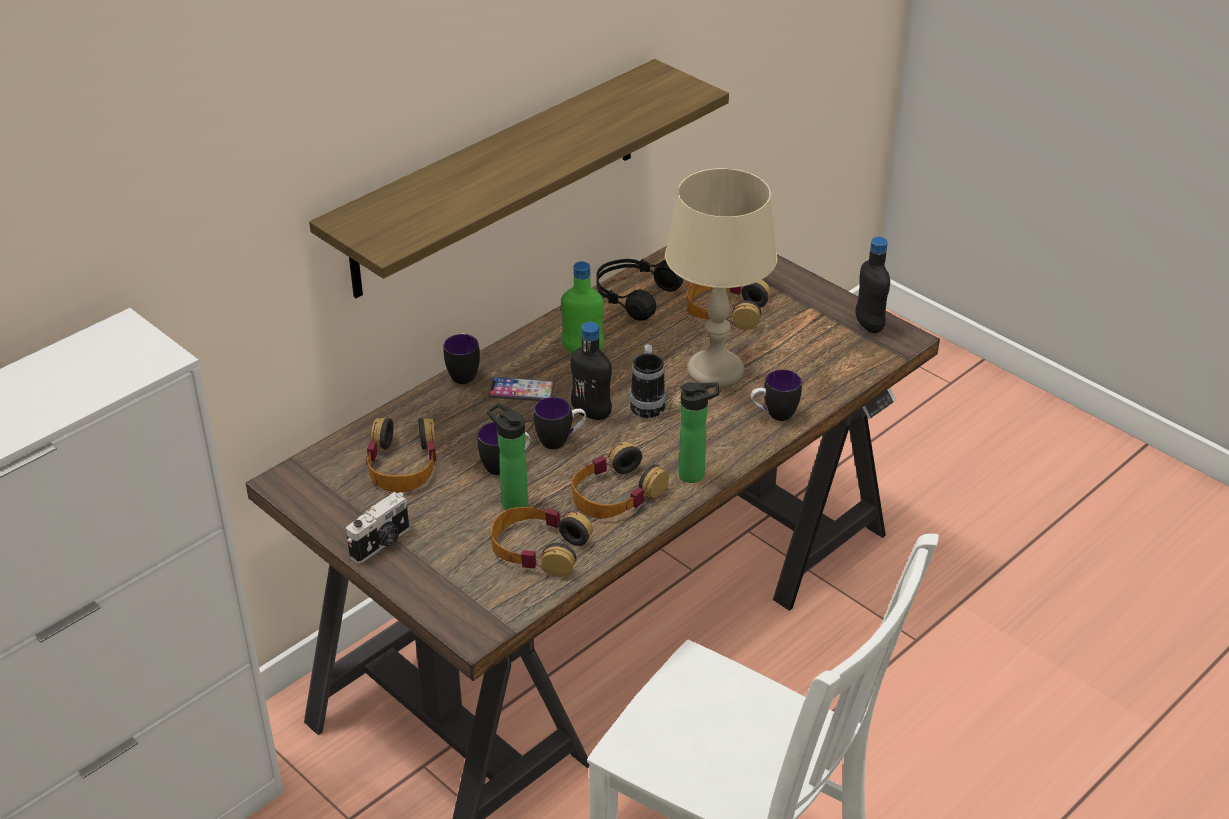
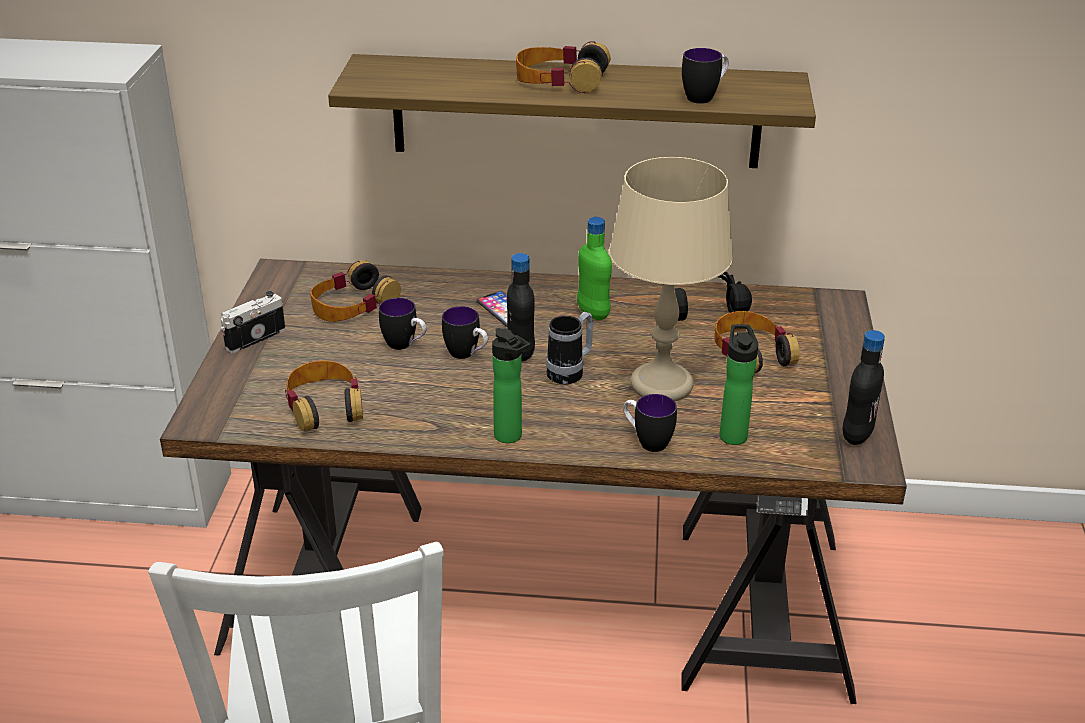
camera: 50 degrees right, 5 degrees down
(382, 543) = (254, 338): camera -> camera turned 135 degrees clockwise
(464, 373) = (490, 278): mug -> mug (705, 97)
(511, 501) = (367, 367): bottle -> bottle (732, 434)
(615, 493) = (435, 410): headphones -> headphones (560, 79)

